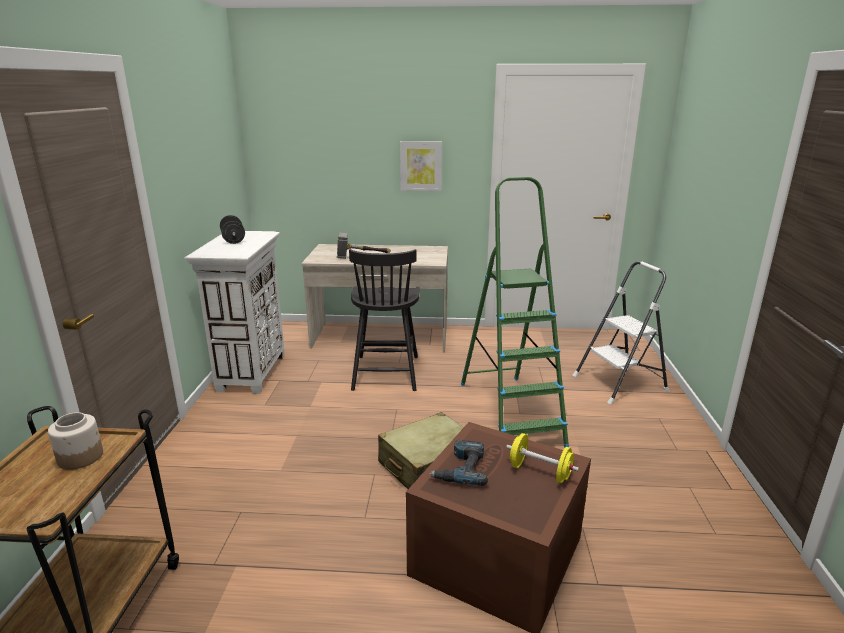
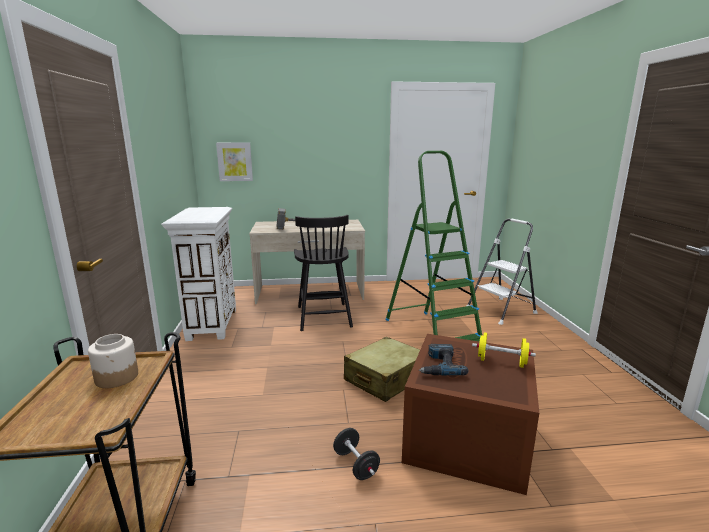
camera: 10 degrees left, 5 degrees down
(233, 239) = (197, 212): black dumbbell -> black dumbbell (356, 465)
(421, 166) = (336, 158): picture -> picture (235, 161)

